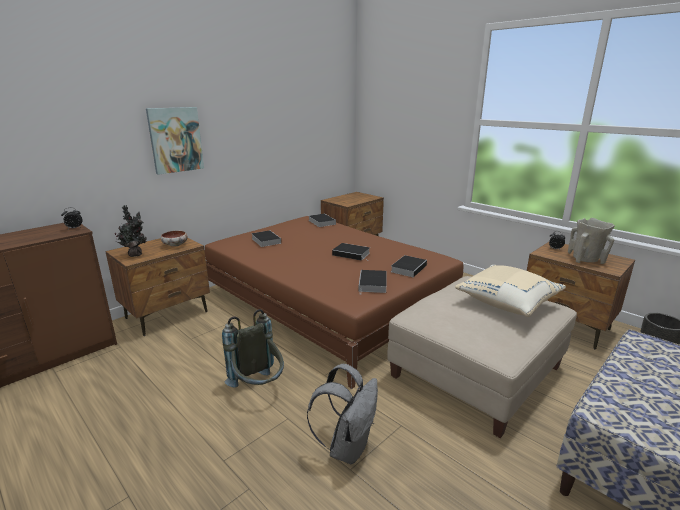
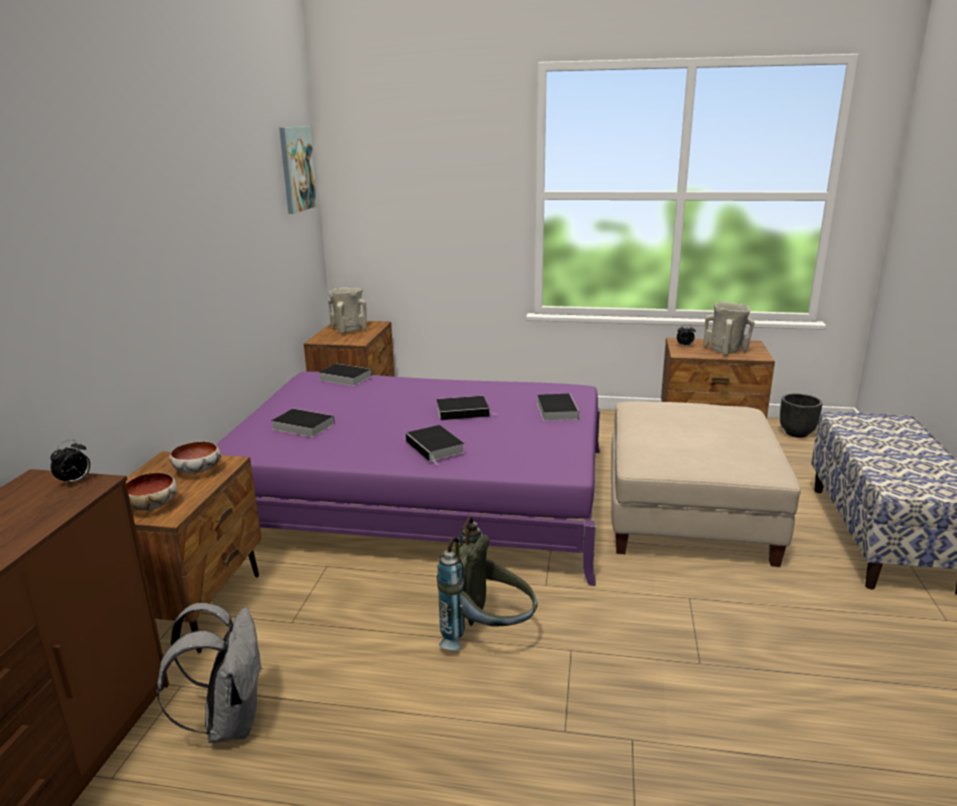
camera: 35 degrees left, 0 degrees up
(135, 254) = (151, 505): potted plant -> bowl
(175, 140) = (137, 274): picture -> picture (296, 169)
(327, 300) = (422, 495): brown bed -> purple bed
(347, 447) = (669, 644): grey backpack -> grey backpack (229, 721)
(353, 197) = (349, 330): none -> beige vase
(373, 284) = (549, 441): book -> book (436, 447)
(506, 302) = (705, 418): beige pillow -> none

